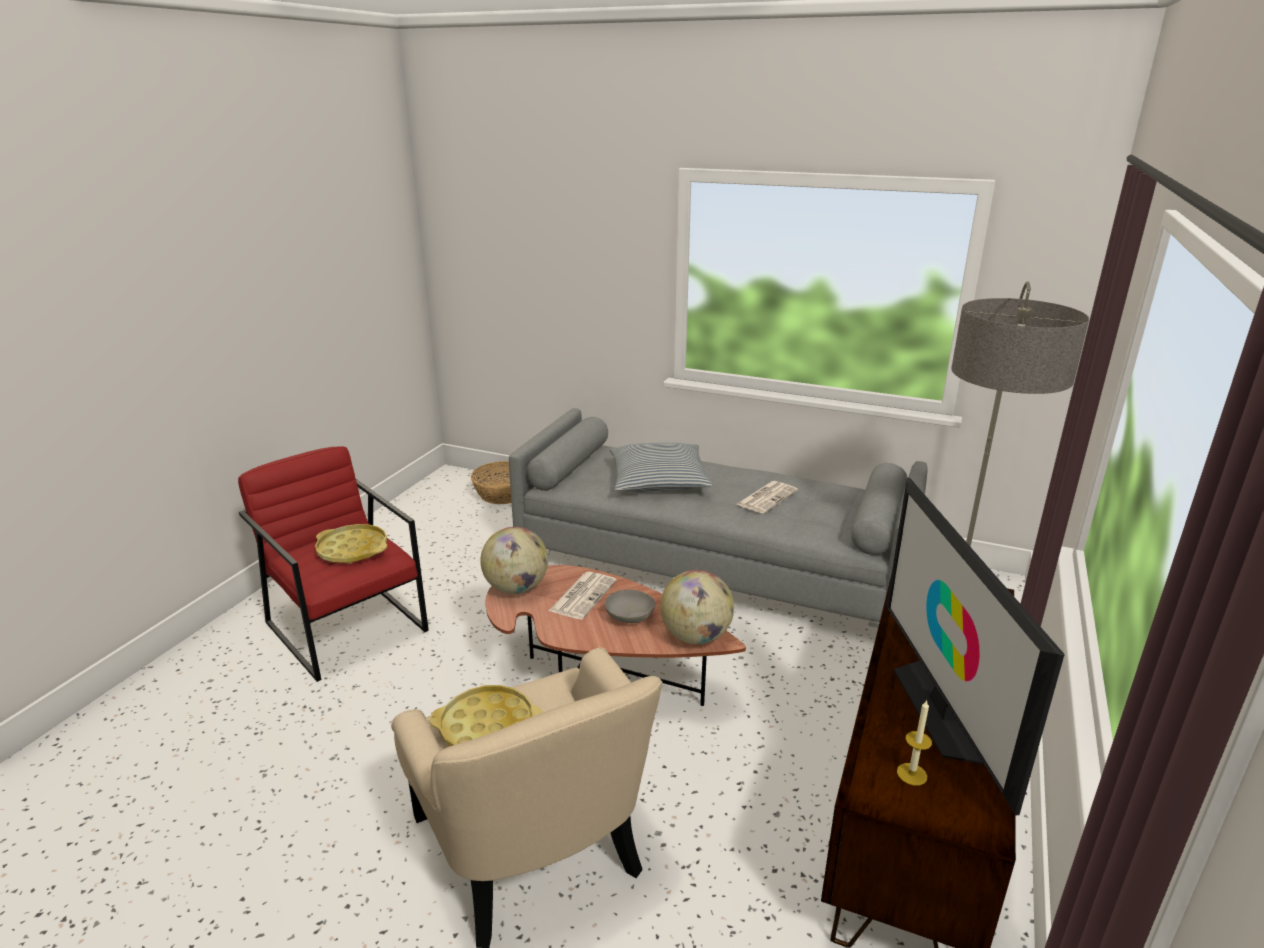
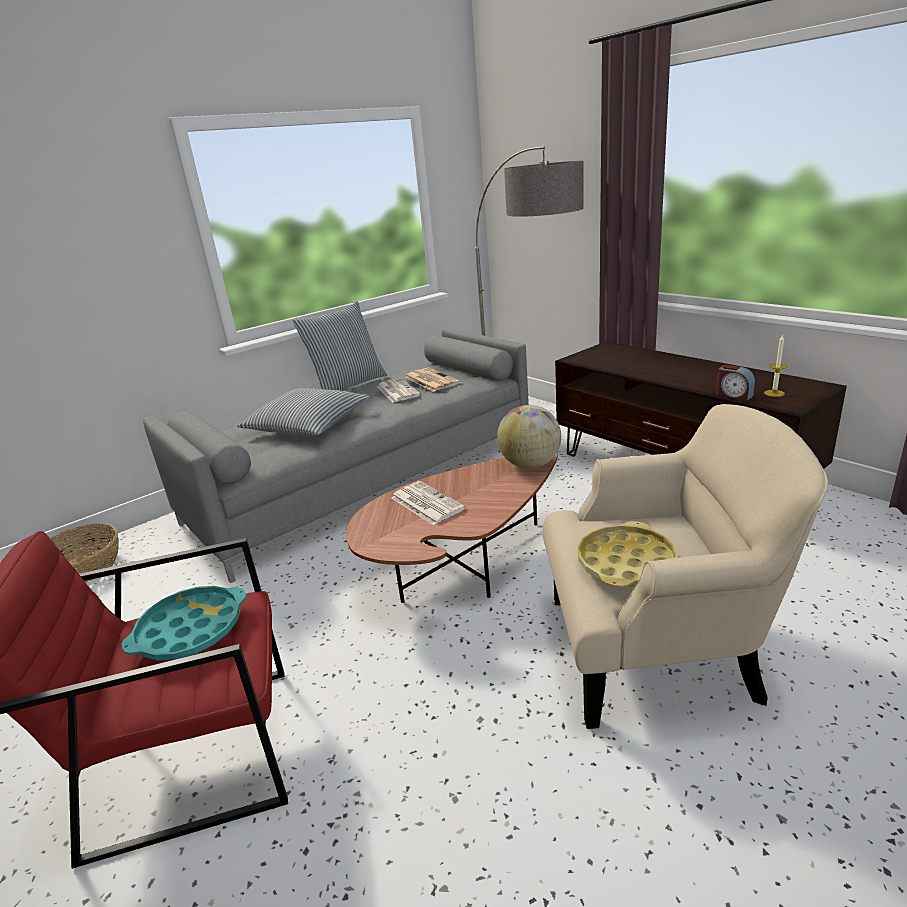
camera: 60 degrees left, 0 degrees up
(352, 549) = (190, 630): yellow tray -> turquoise tray
(516, 588) = (376, 537): globe -> none
(629, 617) = (480, 487): grey bowl -> none
(763, 467) = (348, 386): none -> pillow
(815, 507) = (431, 380): none -> newspaper
(874, 733) = (733, 395): none -> alarm clock
(942, 709) = (715, 376): television -> none

